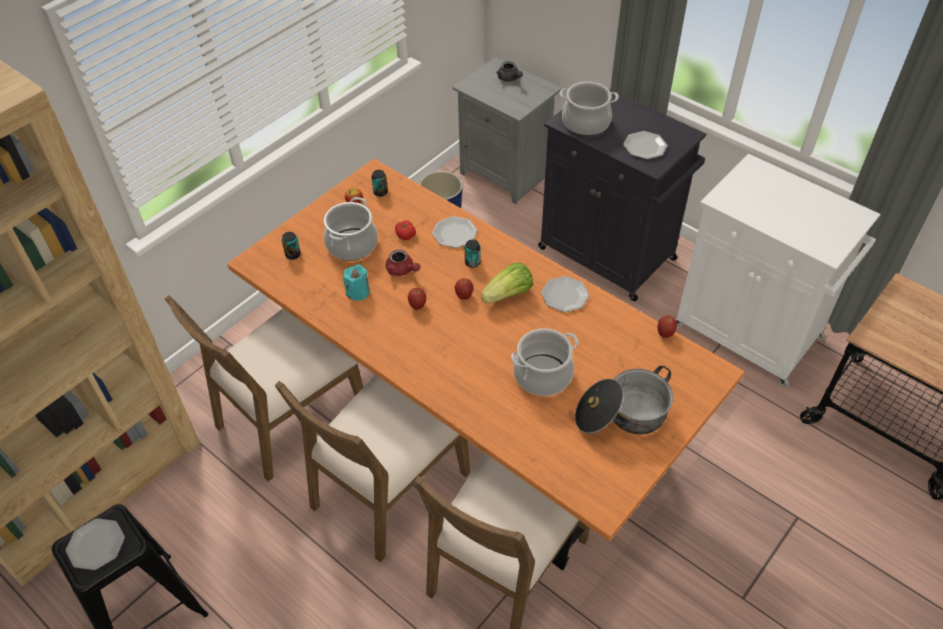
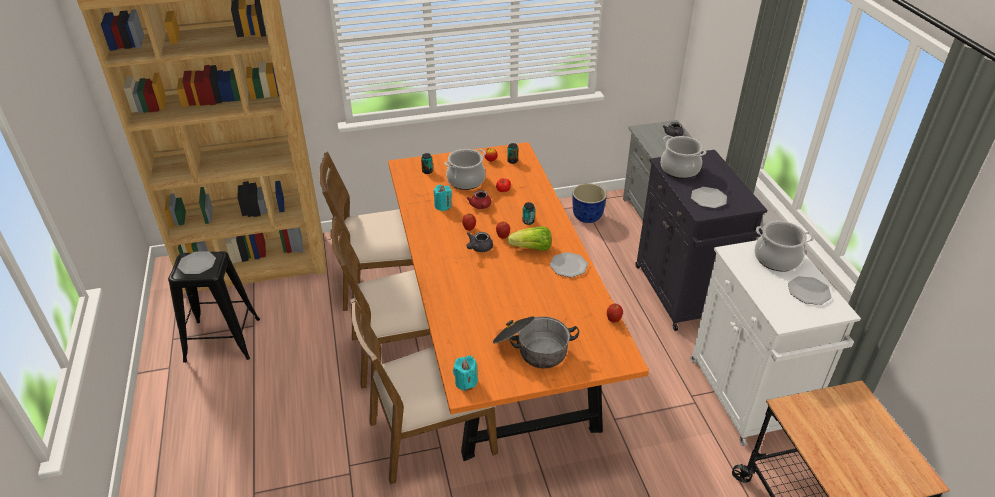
camera: 35 degrees right, 10 degrees down
(452, 325) = (479, 248): none -> grey teapot
(455, 233) = (534, 201): plate -> plate (809, 291)
(543, 375) = (505, 301): cooking pot -> cooking pot (777, 258)
(596, 495) = (466, 382): none -> turquoise candle

